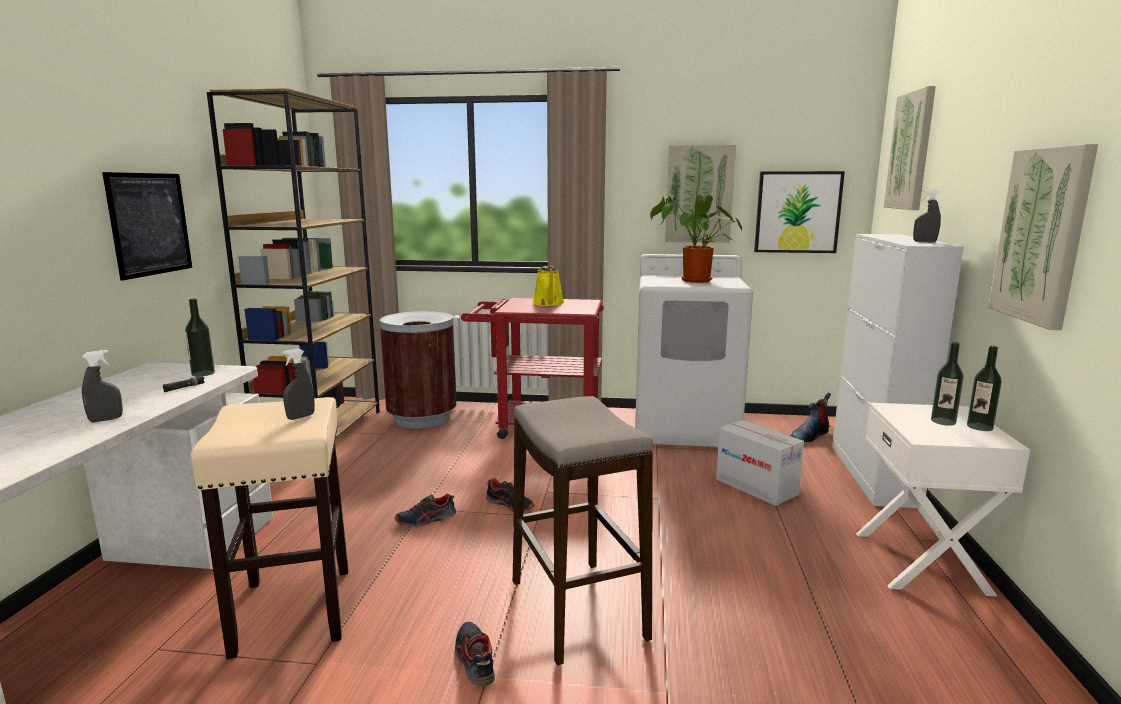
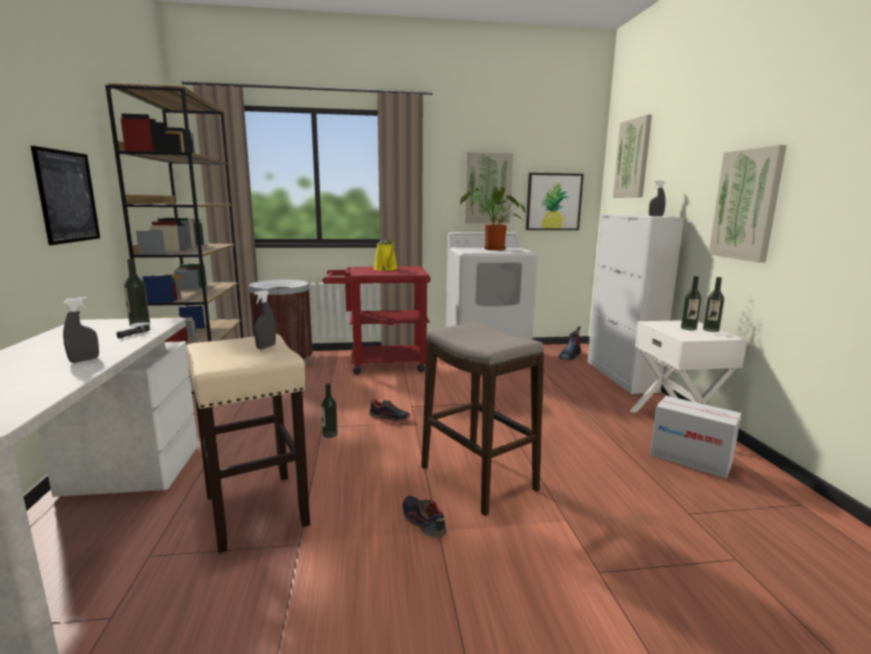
camera: 15 degrees left, 0 degrees up
(426, 520) = (330, 434): shoe -> bottle
(756, 487) = (553, 389): cardboard box -> cardboard box (690, 459)

